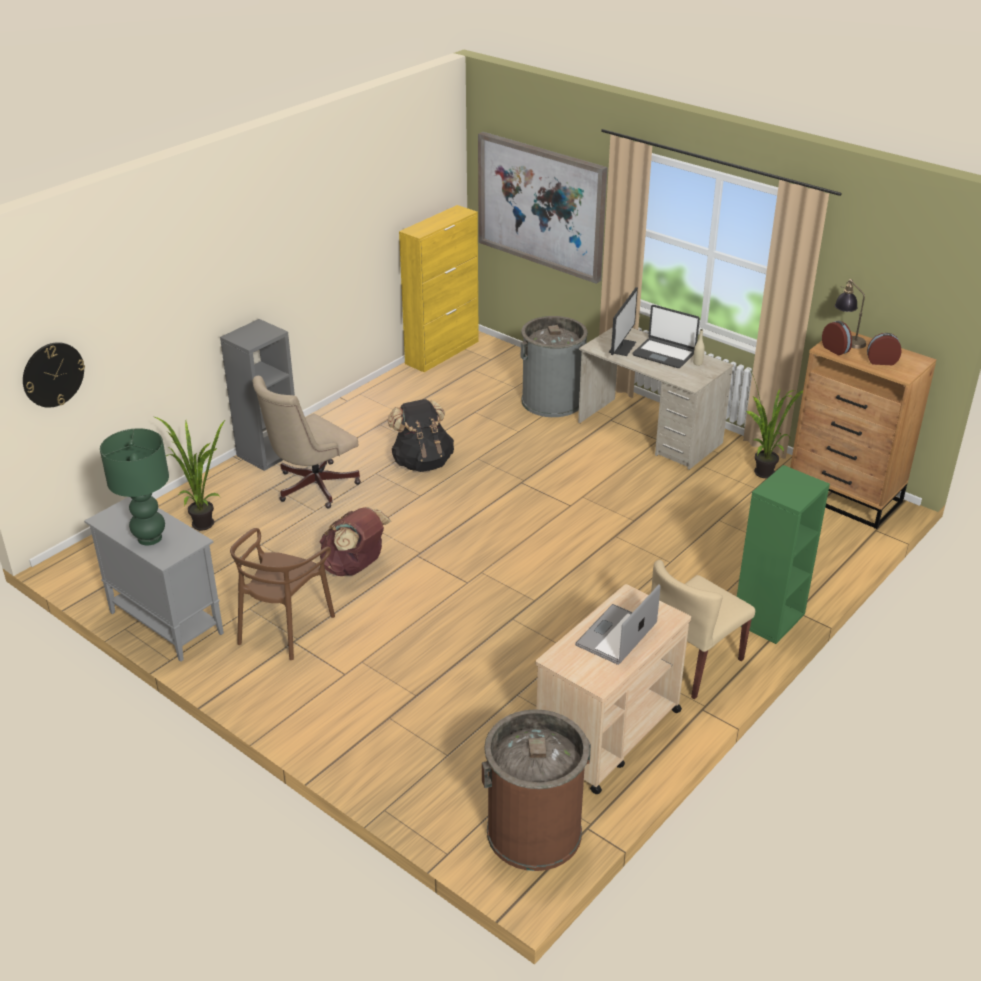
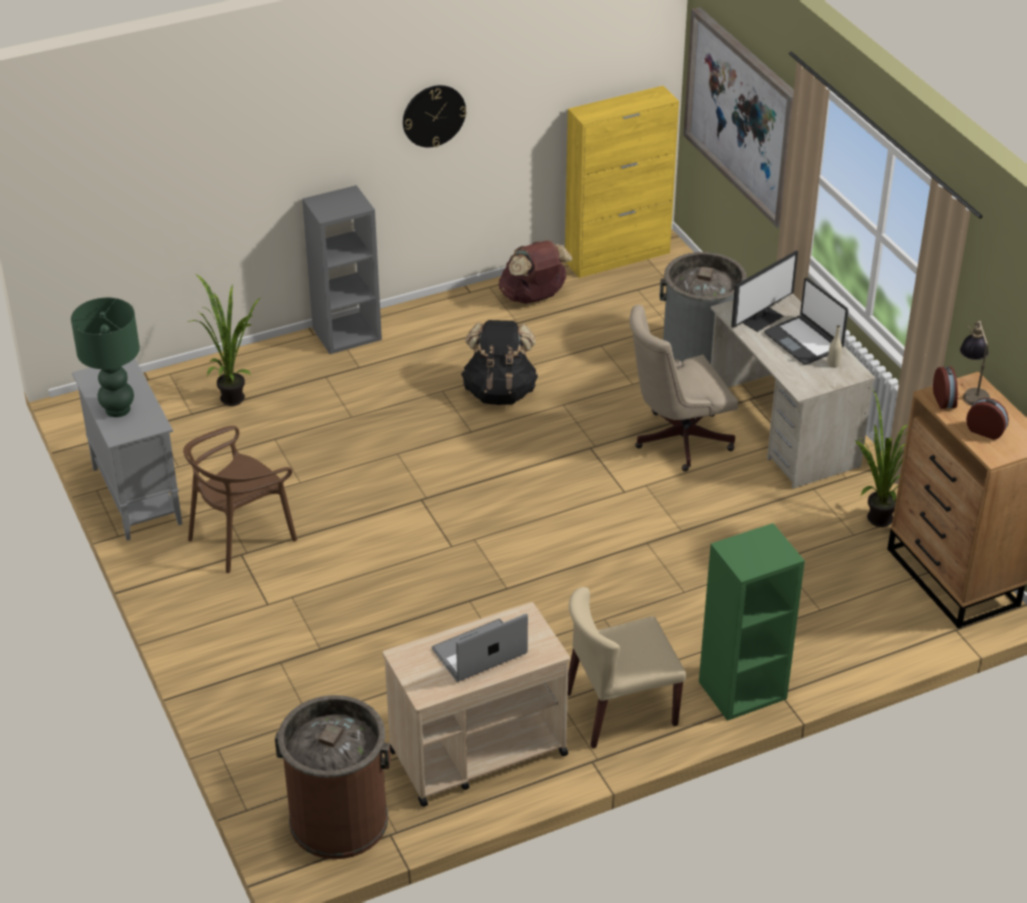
camera: 25 degrees right, 5 degrees up
(53, 374) = (94, 211): wall clock -> wall clock (433, 115)
(311, 488) = (364, 388): beige office chair -> beige office chair (676, 440)
(355, 567) = (350, 493): brown backpack -> brown backpack (533, 297)

